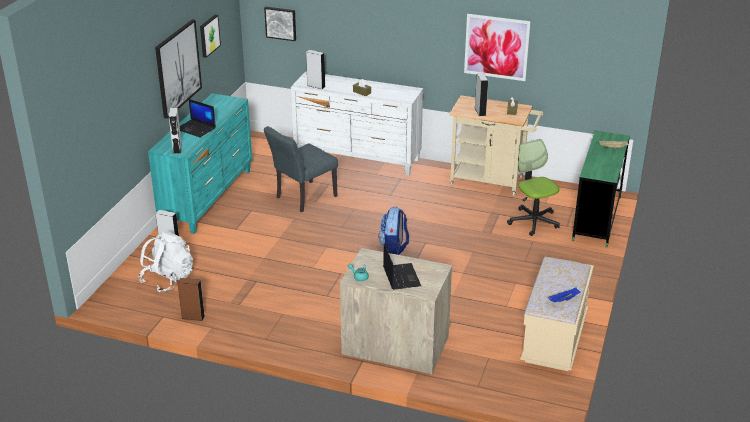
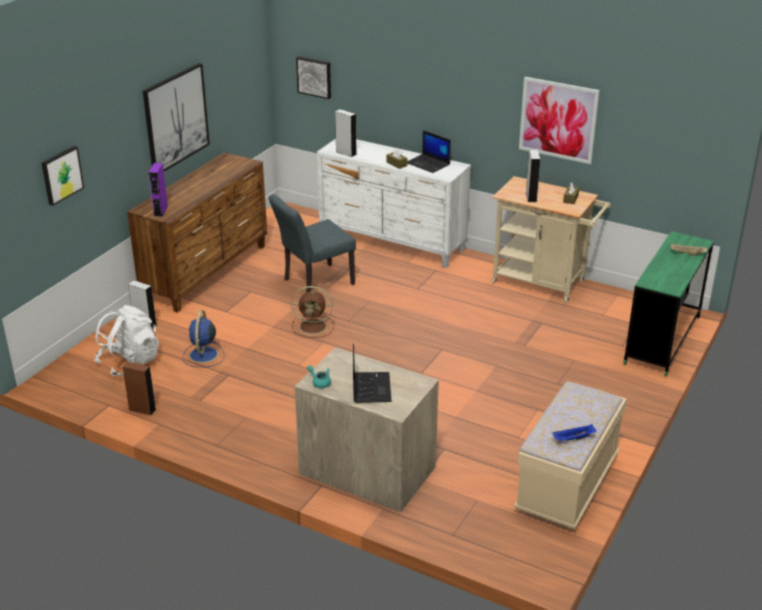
camera: 10 degrees right, 0 degrees up
(177, 148) = (160, 211): grey speaker -> purple speaker
(196, 129) = (191, 190): laptop -> laptop (428, 164)
(208, 198) = (207, 273): turquoise dresser -> brown dresser
(209, 35) = (223, 84): picture -> picture (61, 175)
(229, 267) = (203, 355): none -> blue fan
(315, 234) = (314, 327): none -> brown fan
(394, 248) = (402, 352): backpack -> none
(533, 221) = (582, 336): office chair -> none

